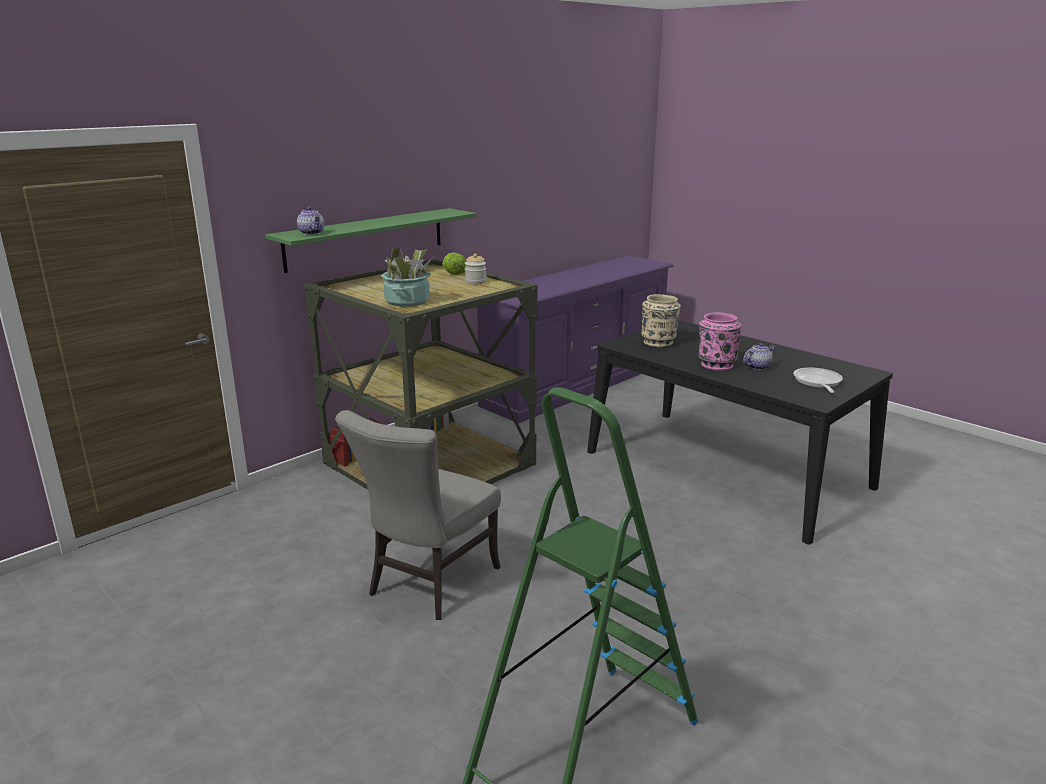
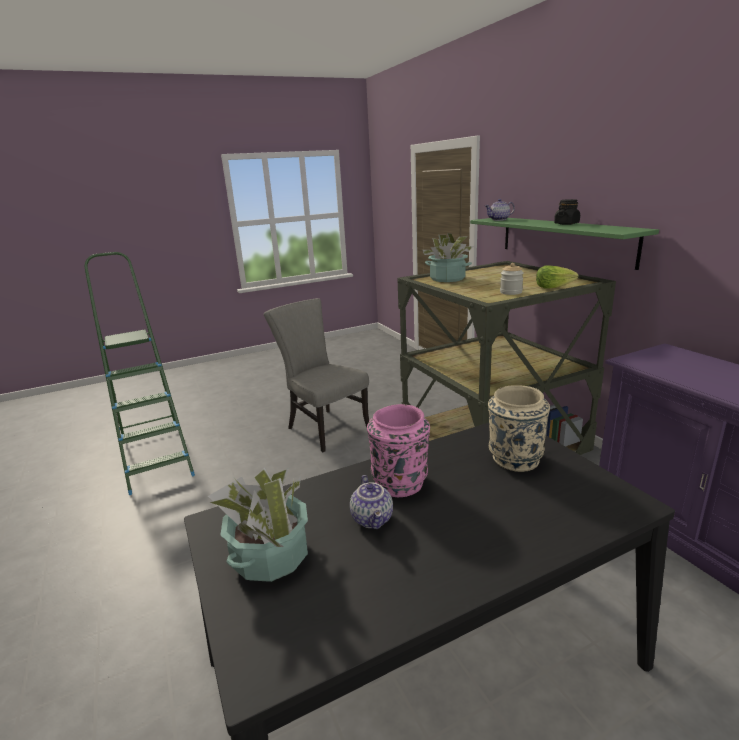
camera: 110 degrees right, 0 degrees up
(388, 219) = (566, 224): none -> black jar
(817, 383) = (270, 557): frying pan -> potted plant

